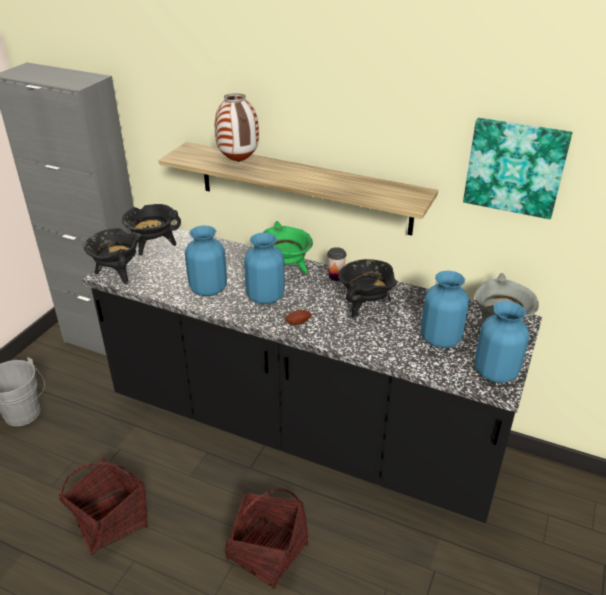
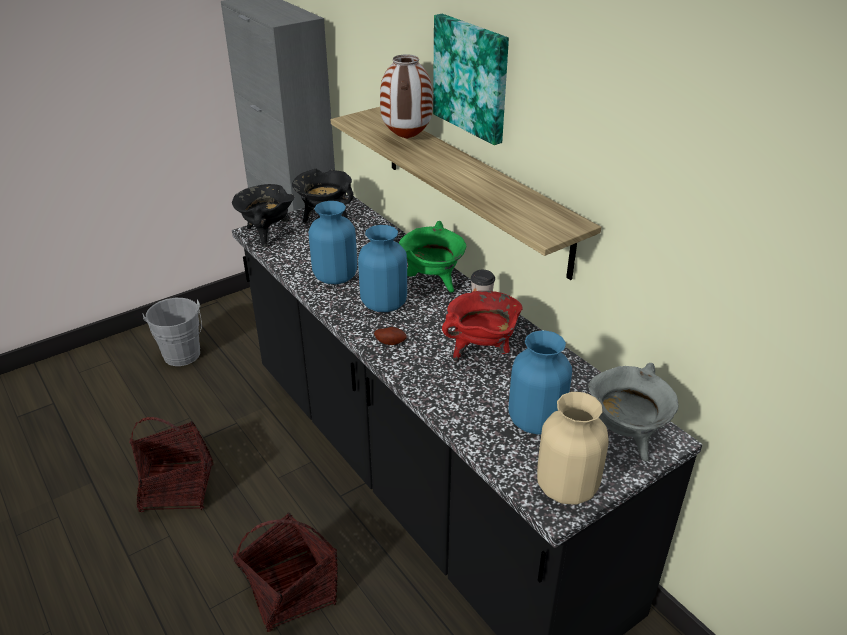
camera: 30 degrees right, 0 degrees up
(365, 307) = (481, 351): black cooking pot -> red cooking pot
(495, 372) = (566, 486): blue vase -> beige vase
(515, 167) = (688, 217): picture -> picture (472, 77)

